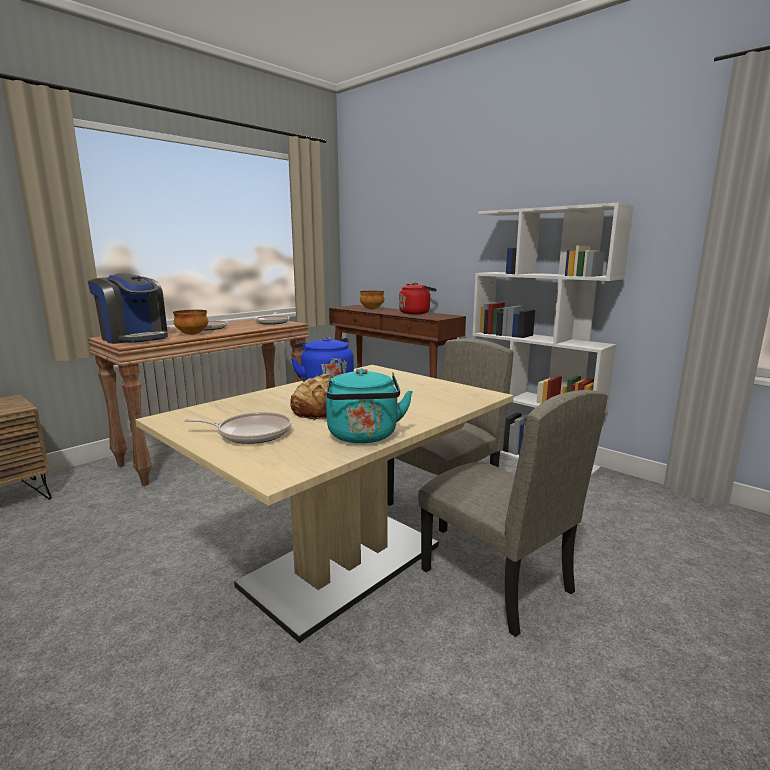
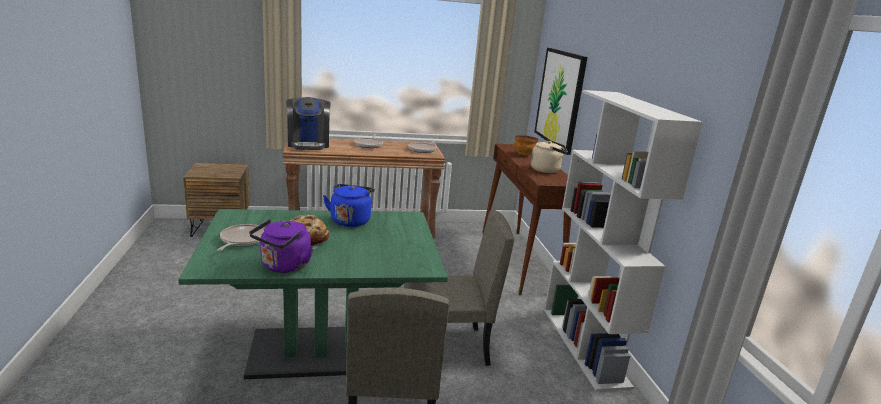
camera: 35 degrees right, 5 degrees up
(193, 334) = (345, 149): bowl -> none
(251, 433) = (242, 240): frying pan -> frying pan turned 120 degrees counterclockwise
(343, 565) = (321, 352): beige dining table -> green dining table
(363, 437) = (283, 266): turquoise kettle -> purple kettle
(395, 246) = (560, 98): none -> picture
(416, 313) = (547, 170): red kettle -> beige kettle

